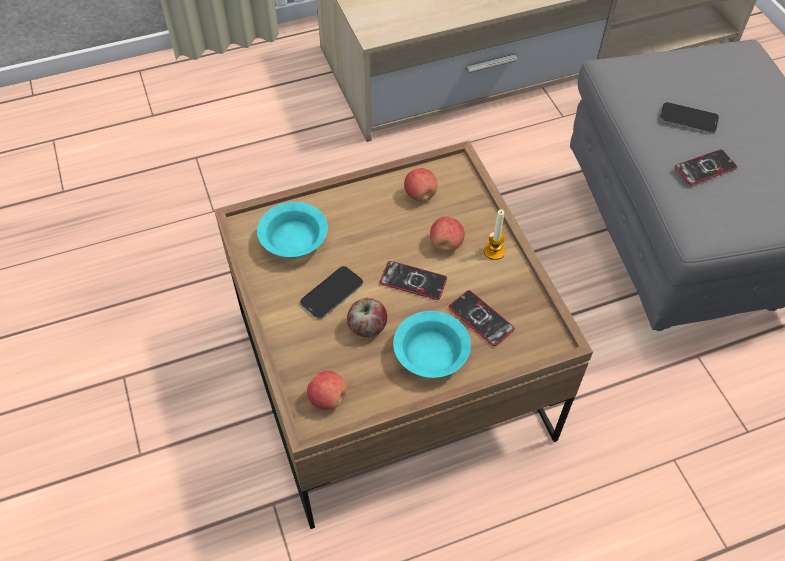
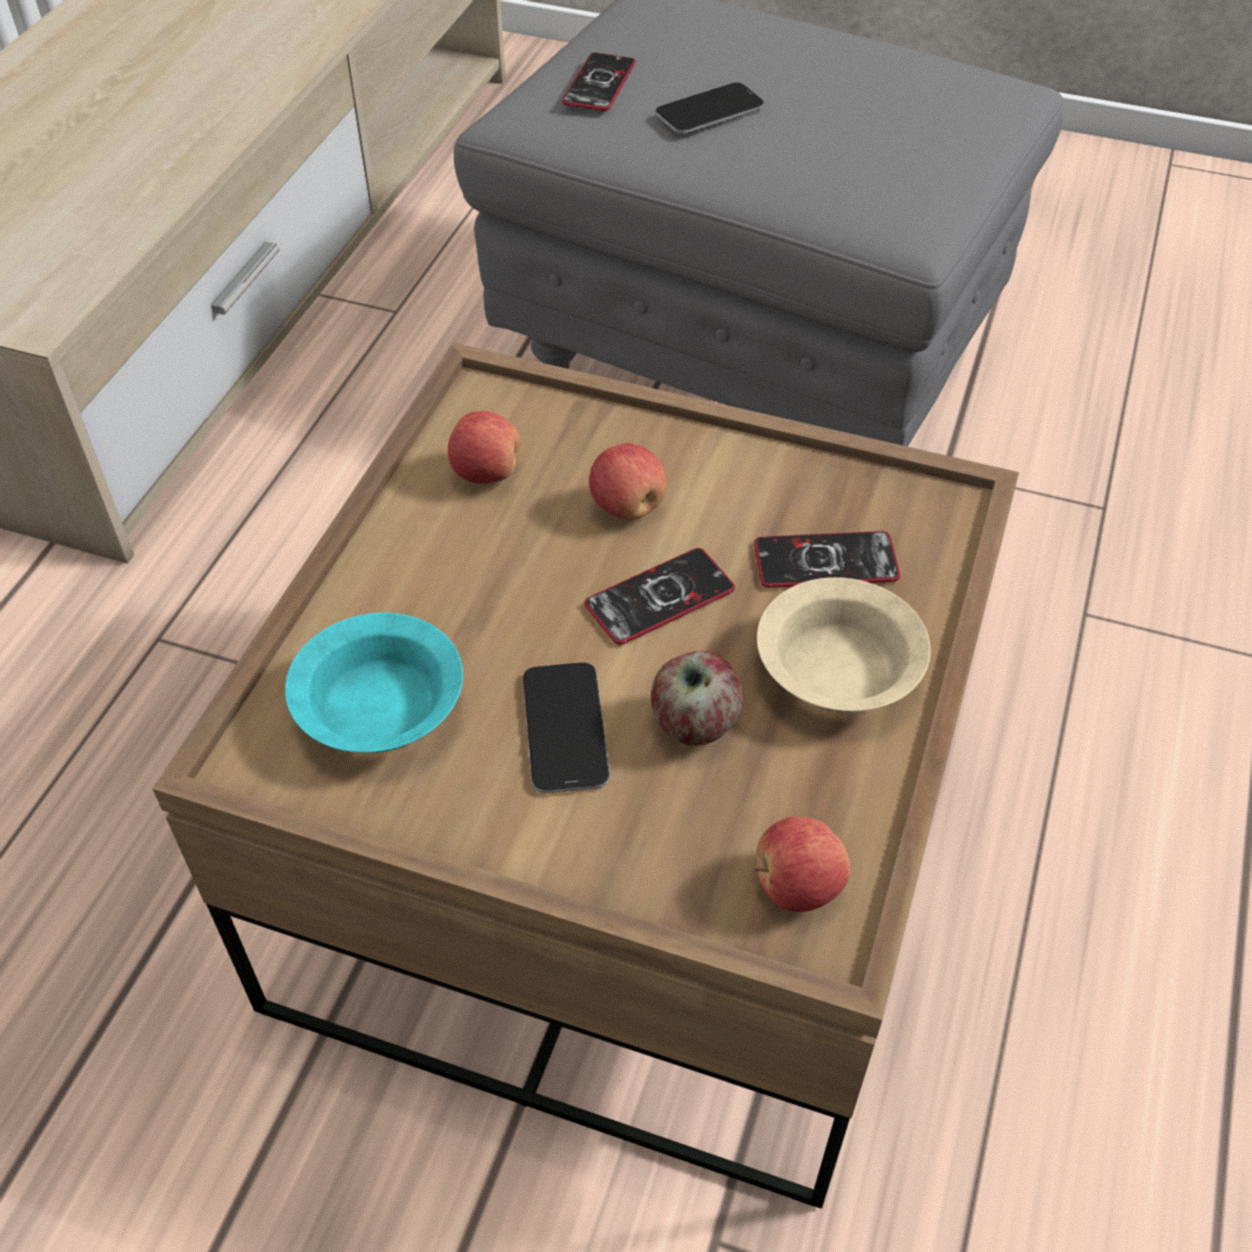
camera: 50 degrees left, 5 degrees down
(432, 353) = (836, 669): turquoise bowl -> beige bowl
(494, 251) = (707, 460): candle -> none
(705, 168) = (814, 153): phone -> phone (599, 84)

